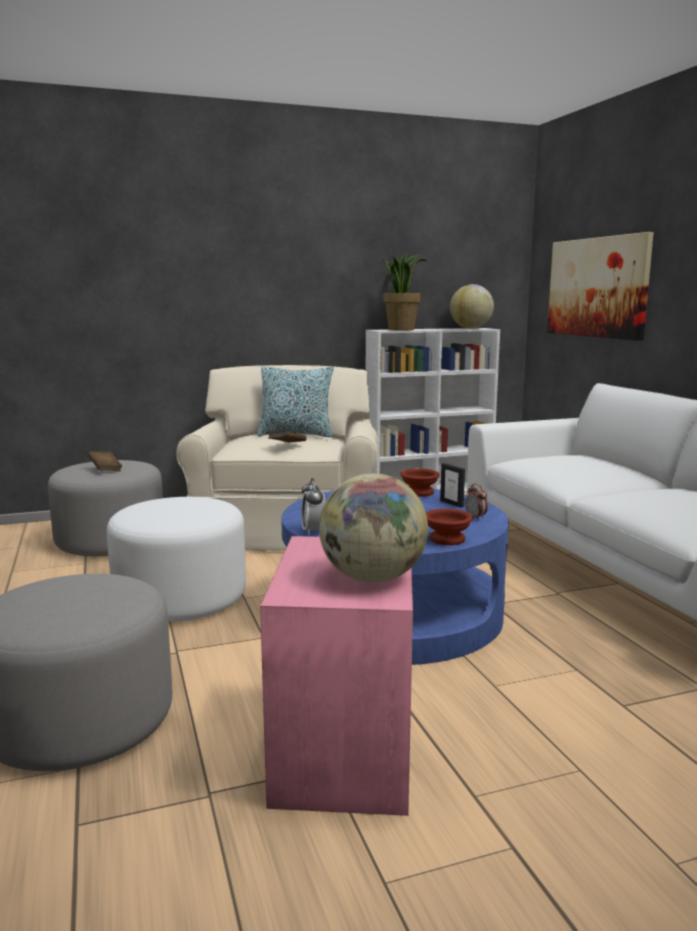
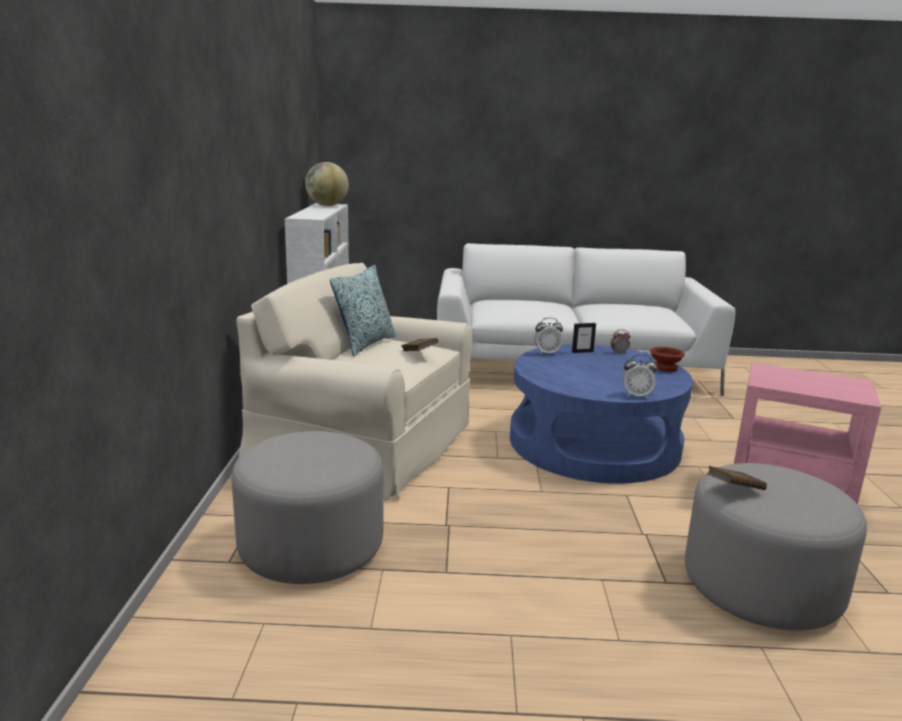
camera: 70 degrees left, 5 degrees up
(105, 470) = (322, 454): brown book -> brown book (734, 490)
(181, 598) = (527, 520): white ottoman -> none
(372, 578) = (828, 380): globe -> none
(401, 329) = (311, 214): potted plant -> none
(420, 492) = (546, 353): brown bowl -> alarm clock
(597, 287) = (422, 165): picture -> none

